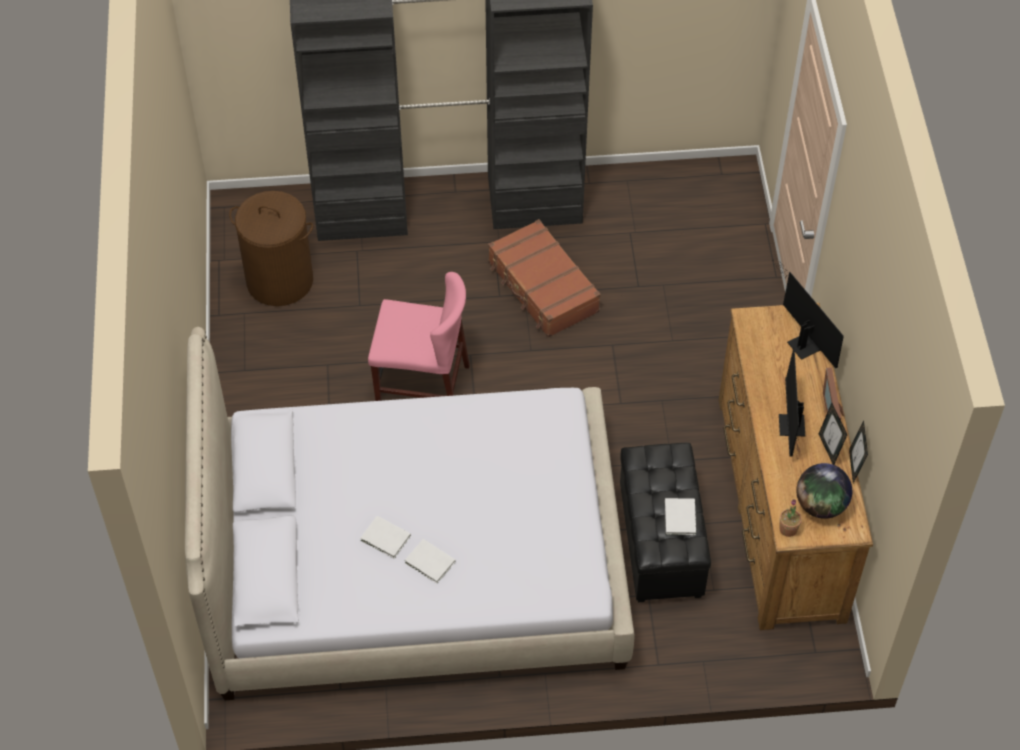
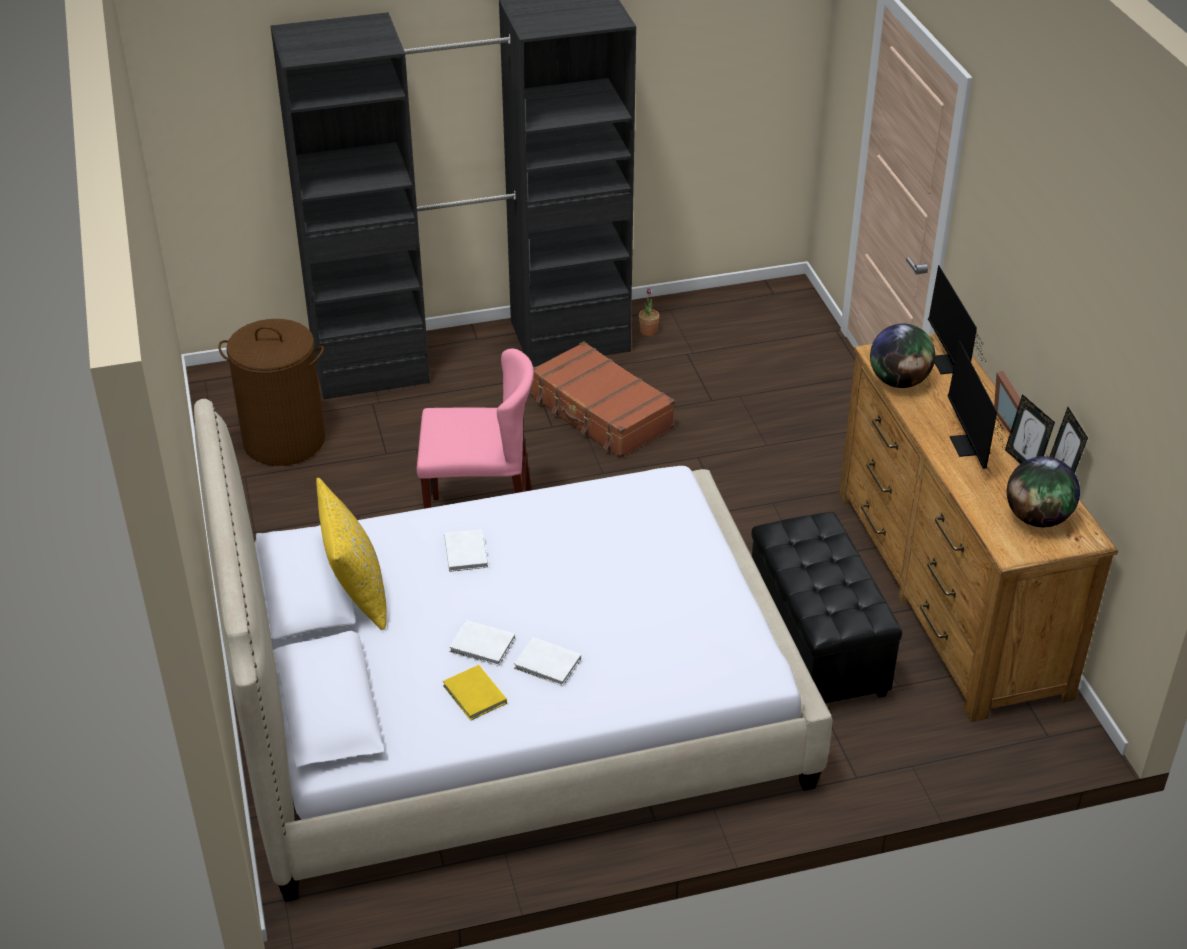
camera: 10 degrees left, 15 degrees down
(301, 474) = (356, 591): none -> yellow pillow
(372, 582) = (474, 696): none -> yellow book
(680, 516) = (849, 585): white book -> white book (466, 551)
(756, 351) = (899, 381): none -> globe
(788, 529) = (1007, 547): potted plant -> potted plant (648, 331)
(802, 342) = (950, 367): monitor -> monitor turned 150 degrees counterclockwise

